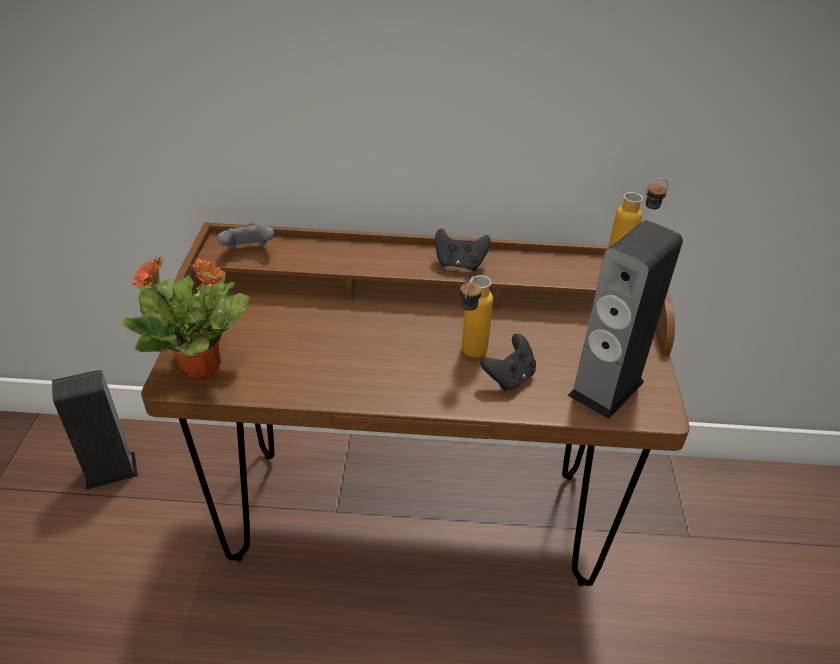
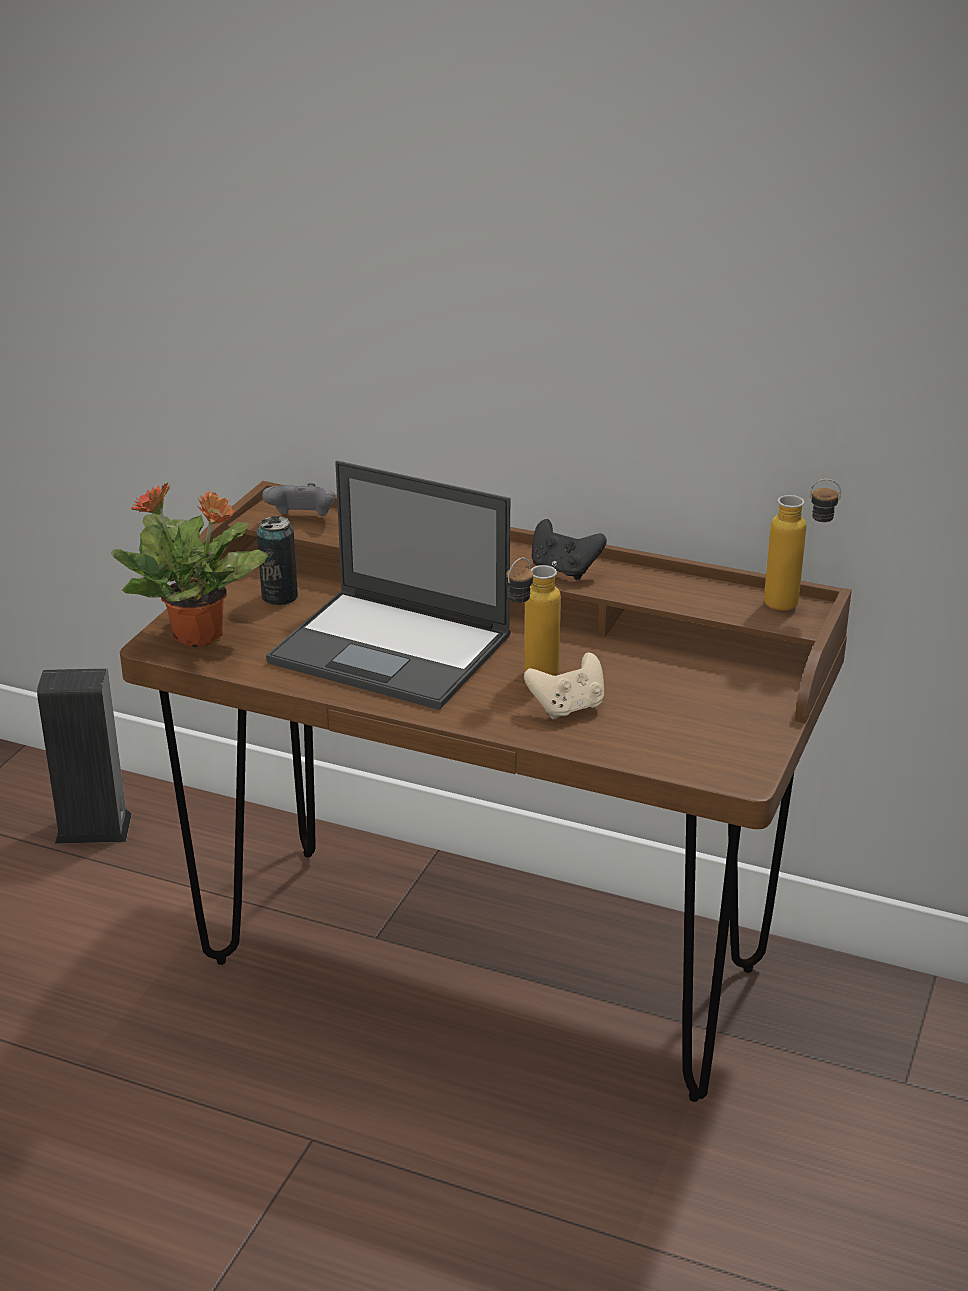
camera: 20 degrees right, 10 degrees down
(249, 316) = (279, 596): none -> can
(358, 349) = (393, 649): none -> laptop
(509, 377) = (568, 708): black game controller -> beige game controller
(606, 388) = (688, 740): speaker -> none

